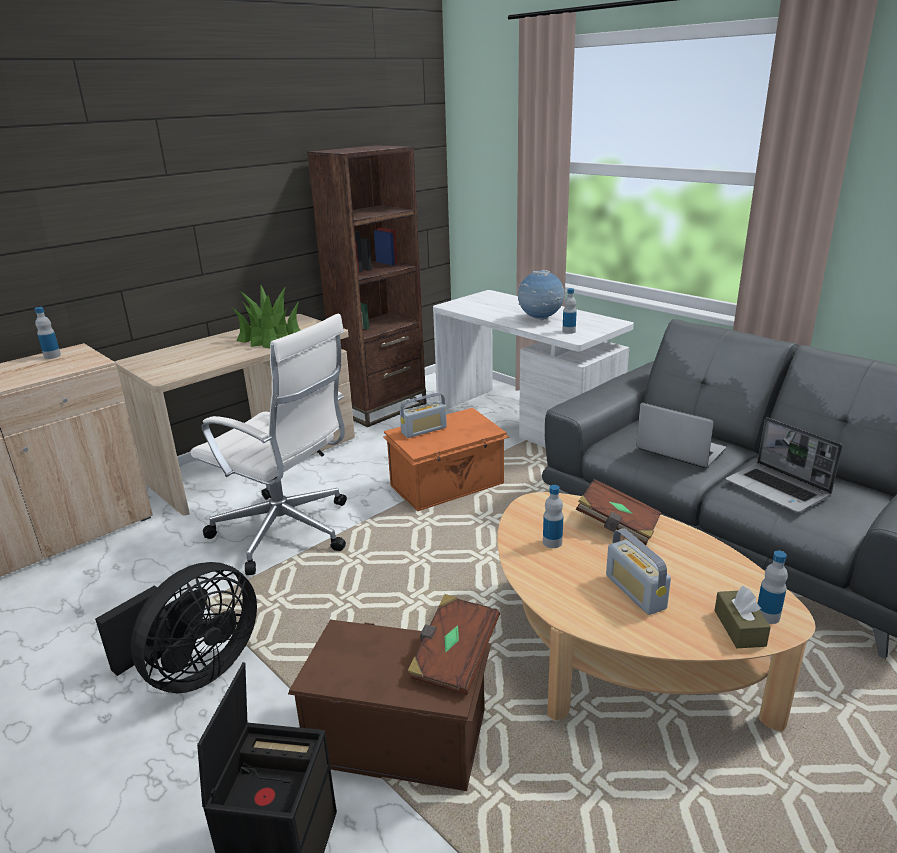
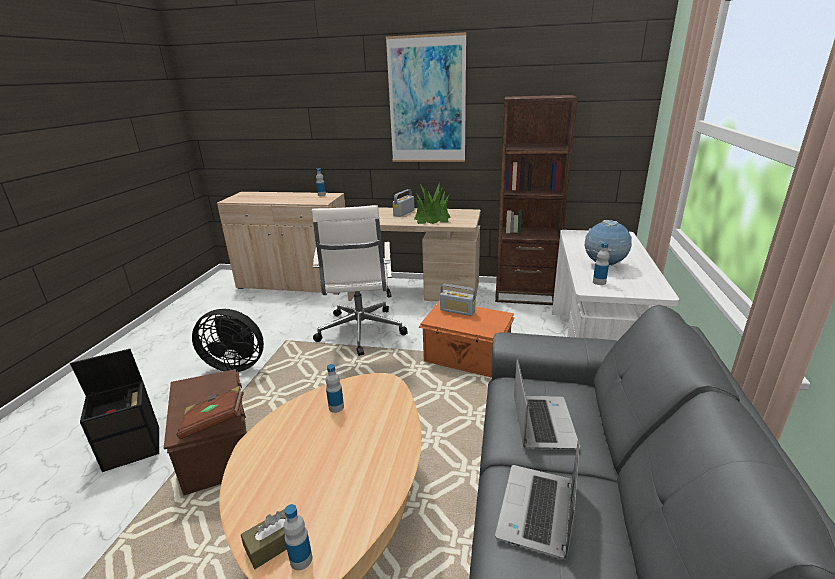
camera: 55 degrees right, 0 degrees up
(201, 166) = (427, 101): none -> picture
(617, 525) = (382, 429): brown book -> none
(635, 592) = (296, 467): radio -> radio (404, 213)

